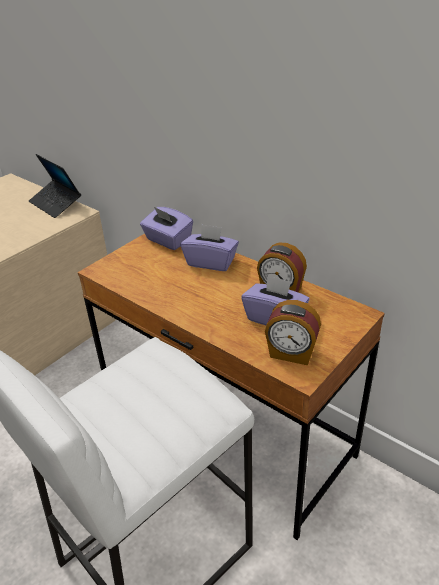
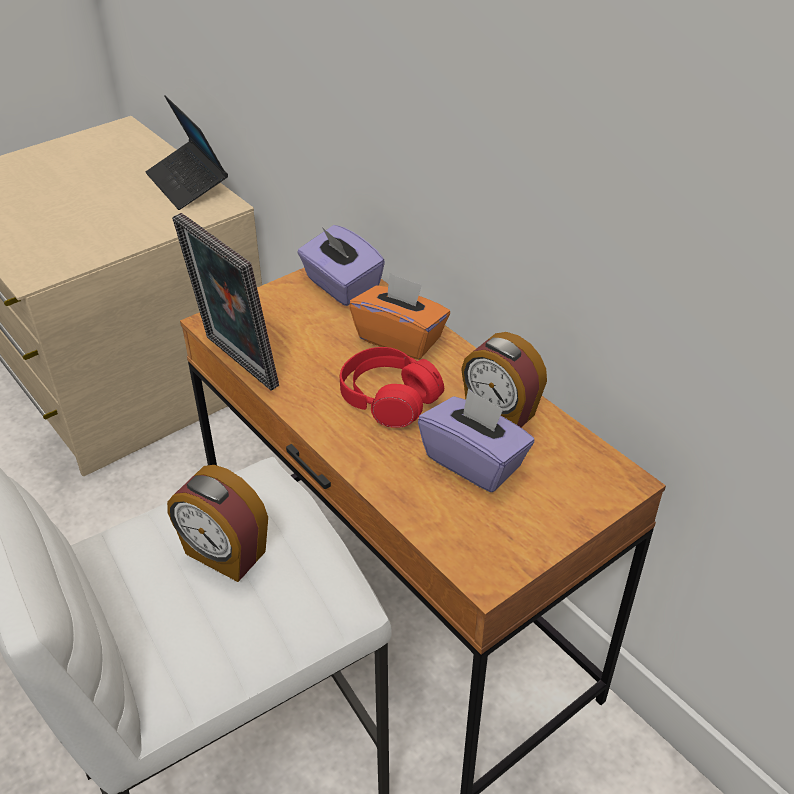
camera: 10 degrees right, 5 degrees up
(119, 290) = (235, 364): none -> picture frame
(211, 262) = (400, 338): purple tissue box -> orange tissue box
(215, 294) = (389, 399): none -> red headphones
(291, 353) = (479, 532): alarm clock -> alarm clock (224, 554)

